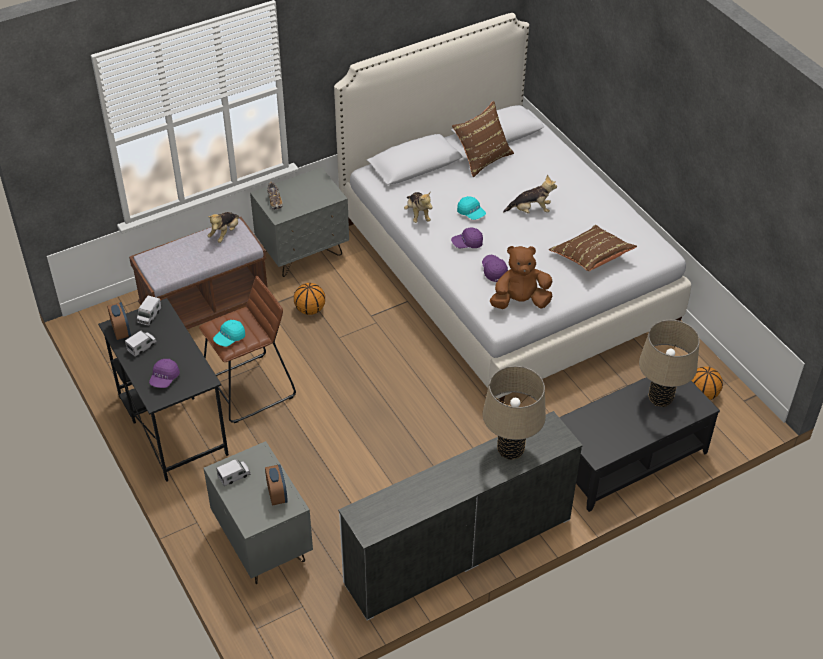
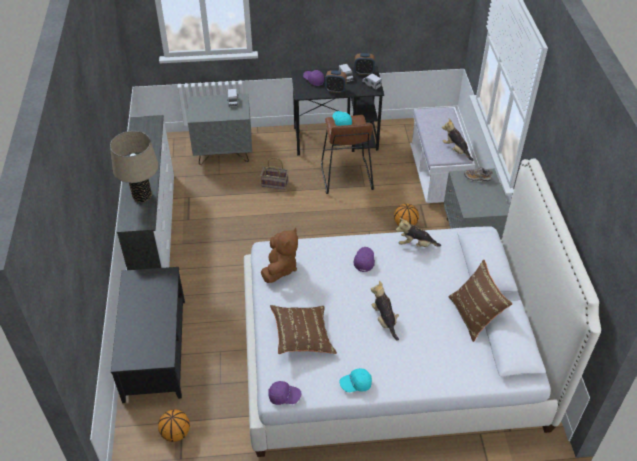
camera: 115 degrees right, 0 degrees up
(205, 303) = (437, 175): brown bench -> white bench
(277, 495) = (207, 114): alarm clock -> alarm clock (335, 90)
(299, 456) = (275, 183): none -> basket
(471, 213) = (400, 278): turquoise cap -> turquoise cap (355, 384)
(494, 271) = (322, 264): purple cap -> purple cap (284, 396)
(530, 210) = (384, 320): plush toy -> plush toy turned 135 degrees clockwise
(660, 398) = (149, 338): beige table lamp -> none

